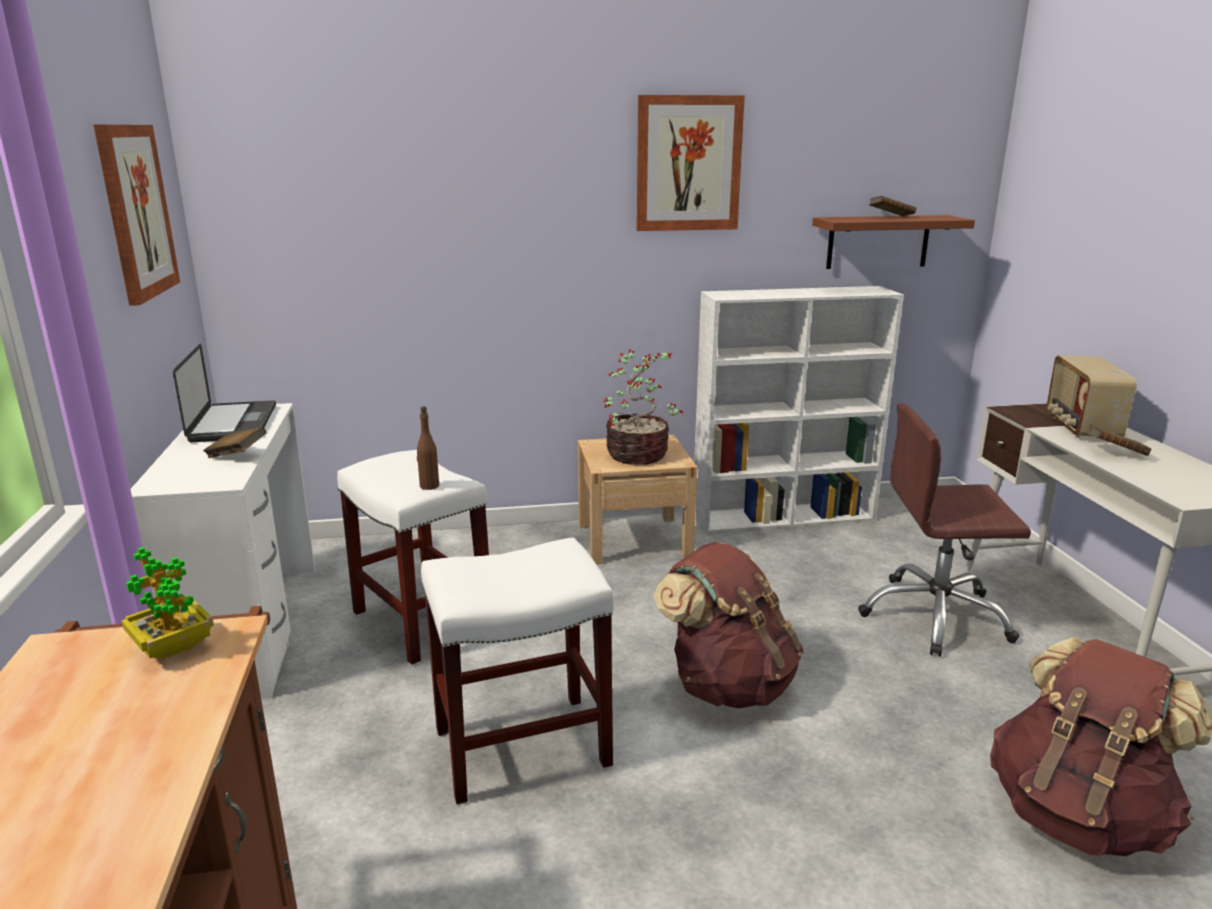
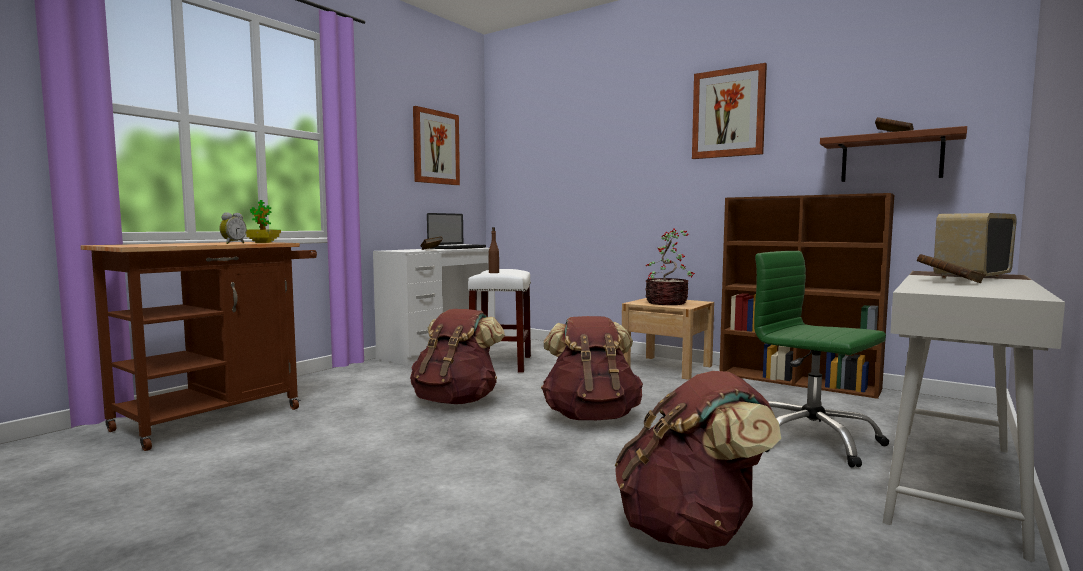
camera: 45 degrees right, 15 degrees down
(177, 701) = (232, 243): none -> alarm clock
(523, 746) = (456, 401): white stool -> brown backpack
(784, 516) = (798, 381): white bookcase -> brown bookcase
(935, 616) = (811, 440): brown office chair -> green office chair

